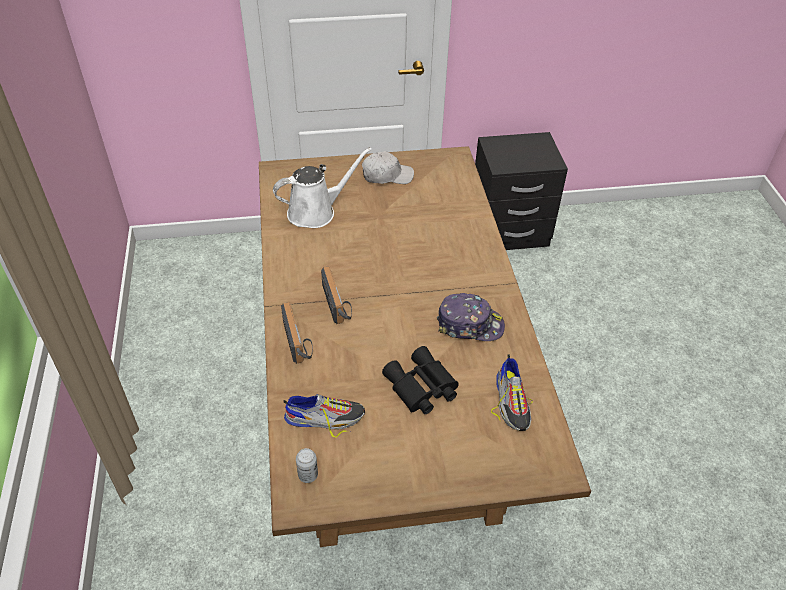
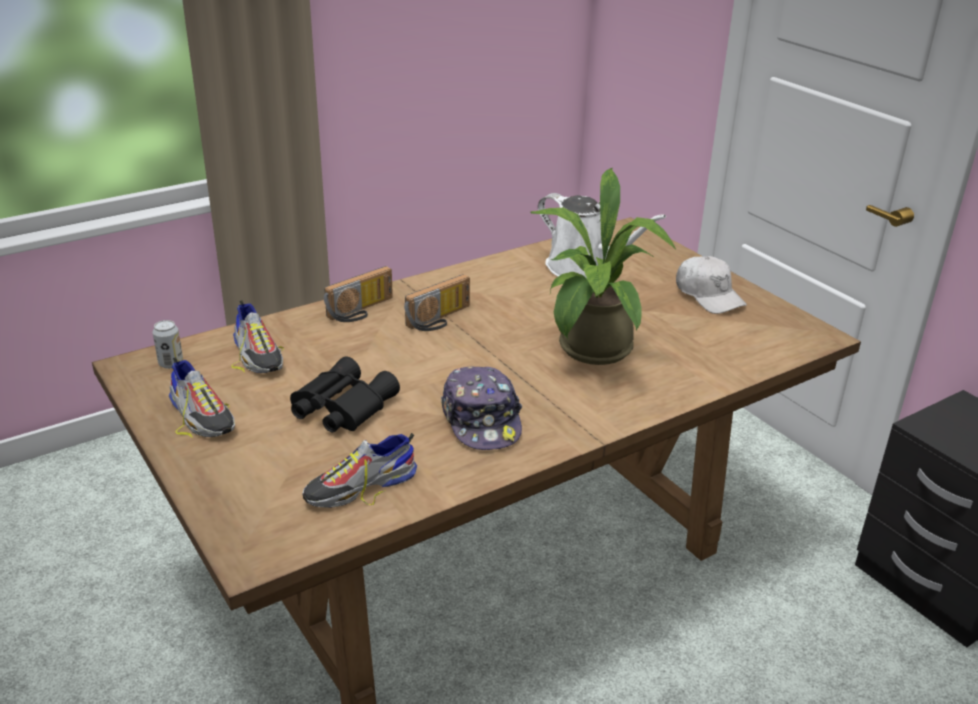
camera: 65 degrees right, 15 degrees down
(392, 468) = (202, 415): none -> shoe
(422, 250) = (591, 353): none -> potted plant

